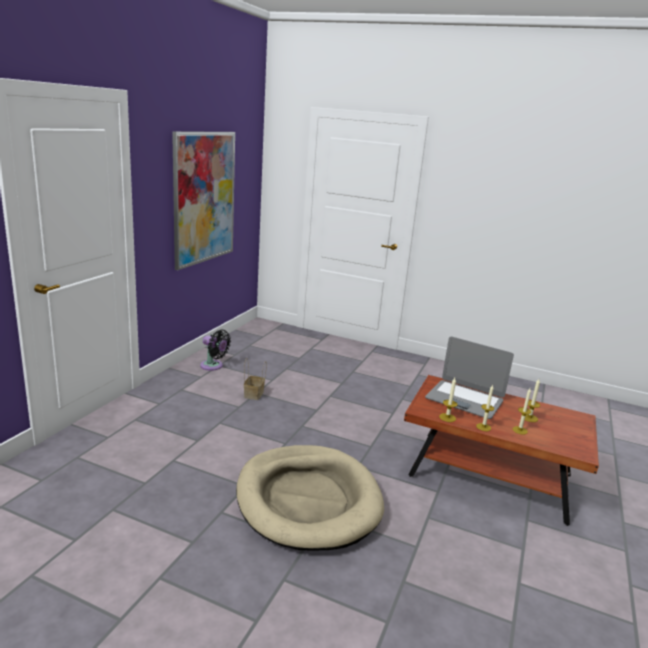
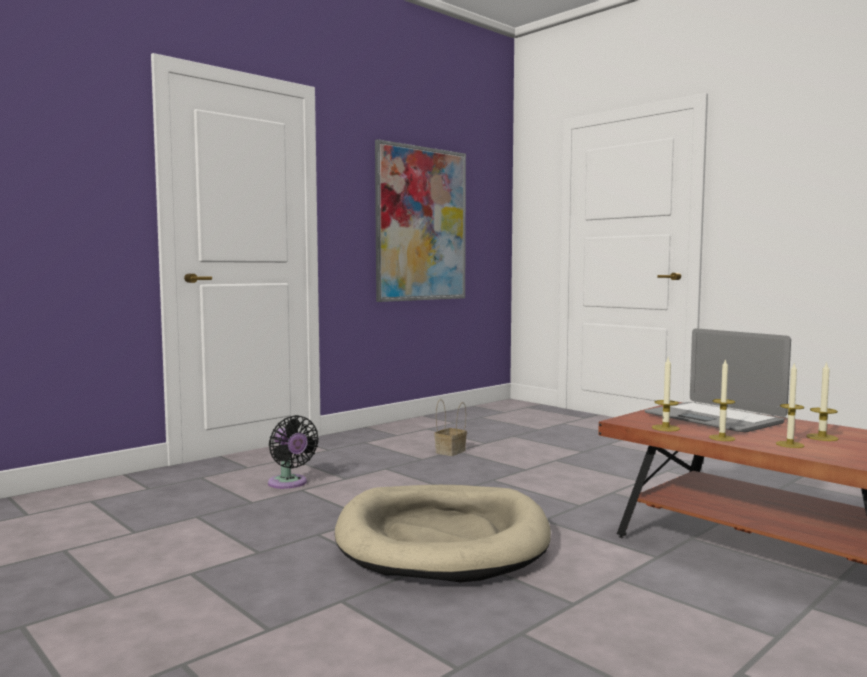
camera: 25 degrees right, 15 degrees down
(213, 366) = (419, 429): black fan -> black fan (289, 483)

